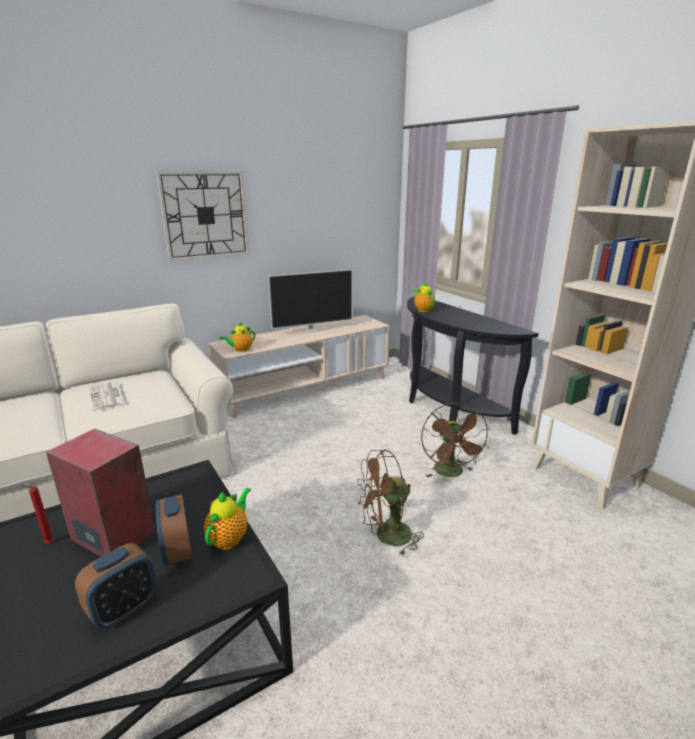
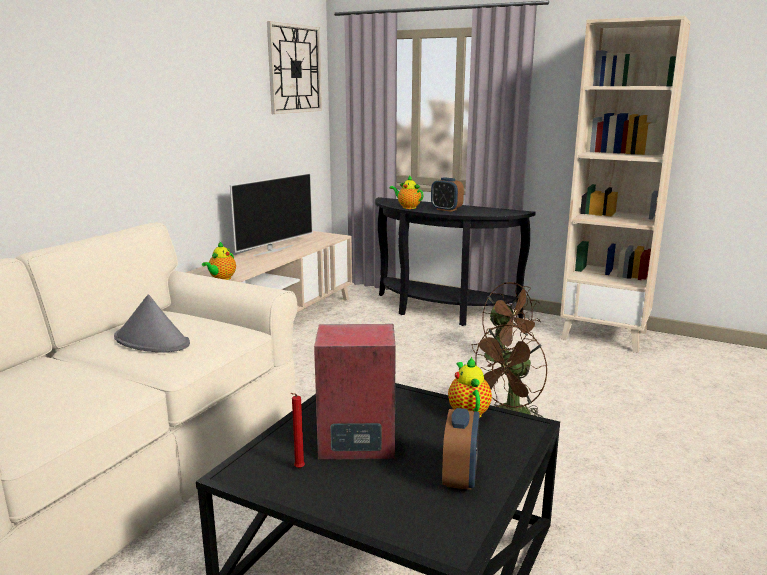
camera: 30 degrees left, 5 degrees down
(109, 397) = (152, 341): newspaper -> grey hat
(177, 551) = (437, 433): alarm clock -> alarm clock (446, 209)
(205, 215) = (157, 110): wall clock -> wall clock (294, 69)

